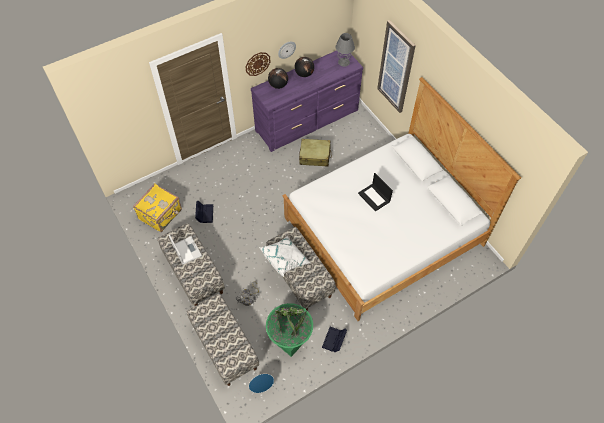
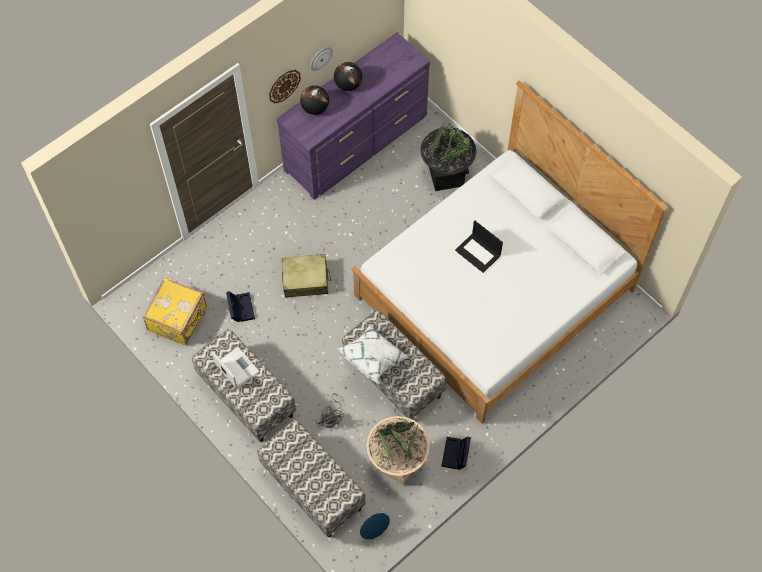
camera: 10 degrees left, 5 degrees up
(290, 340) = (397, 464): green planter -> beige planter
(315, 156) = (378, 196): beige suitcase -> beige suitcase (305, 280)
(344, 62) = (401, 57): grey table lamp -> none
(363, 150) = (446, 176): none -> black planter
(396, 68) = (479, 64): picture -> none

